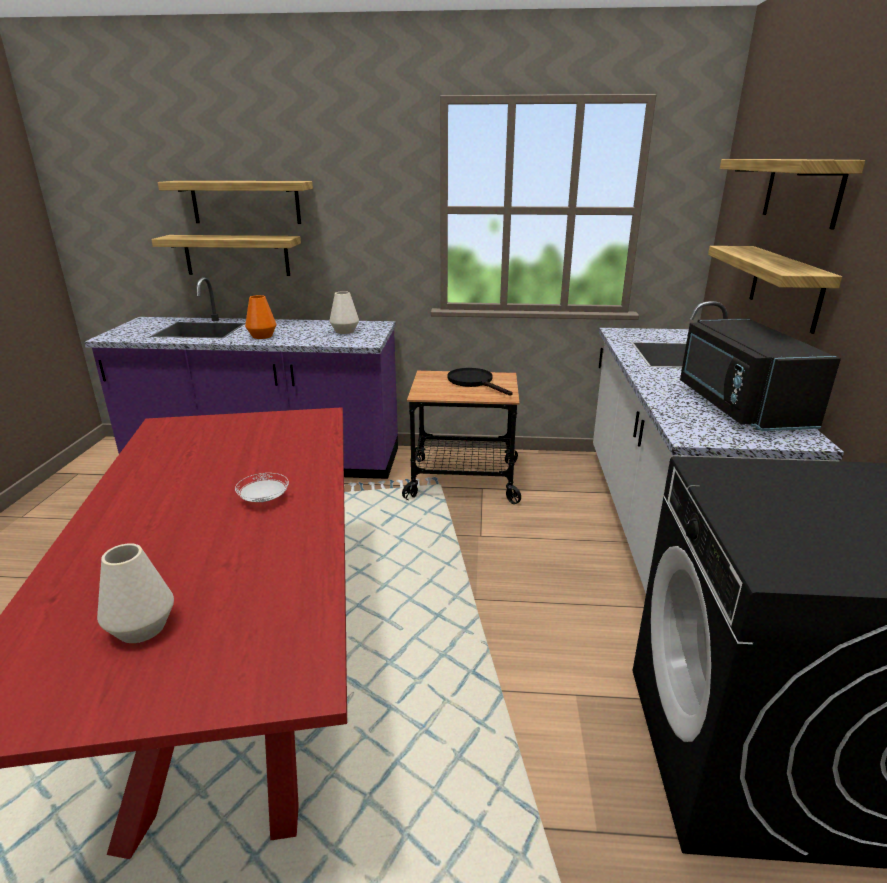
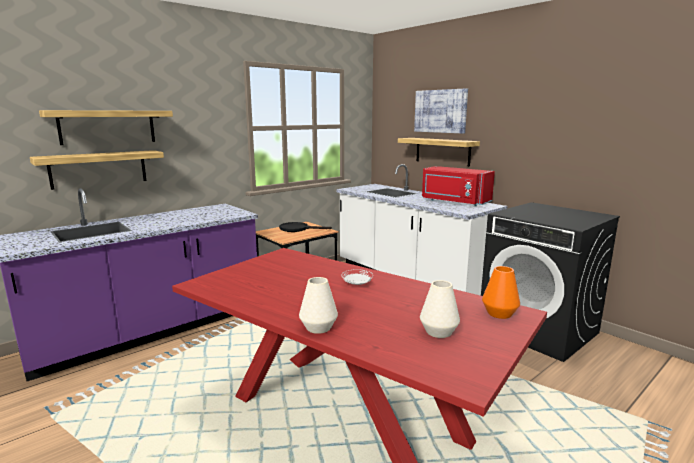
camera: 45 degrees left, 10 degrees down
(262, 336) = (160, 224): orange vase -> orange vase (499, 313)
(345, 331) = (210, 212): white vase -> white vase (318, 327)
(738, 406) = (454, 202): black microwave -> red microwave
(802, 190) = (440, 111): shelf -> picture

